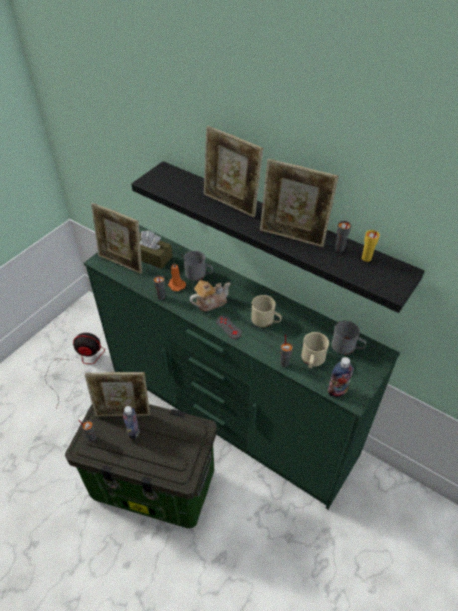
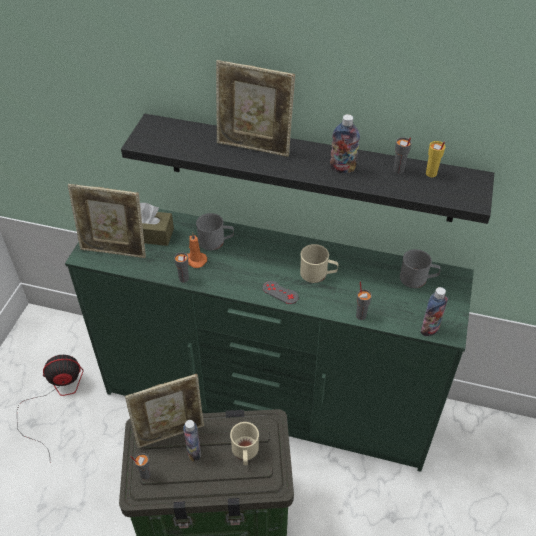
camera: 20 degrees left, 0 degrees up
(210, 302) = (245, 270): teapot -> none
(293, 236) = (342, 168): picture frame -> bottle
(312, 360) = (388, 303): beige mug -> beige mug (245, 452)

